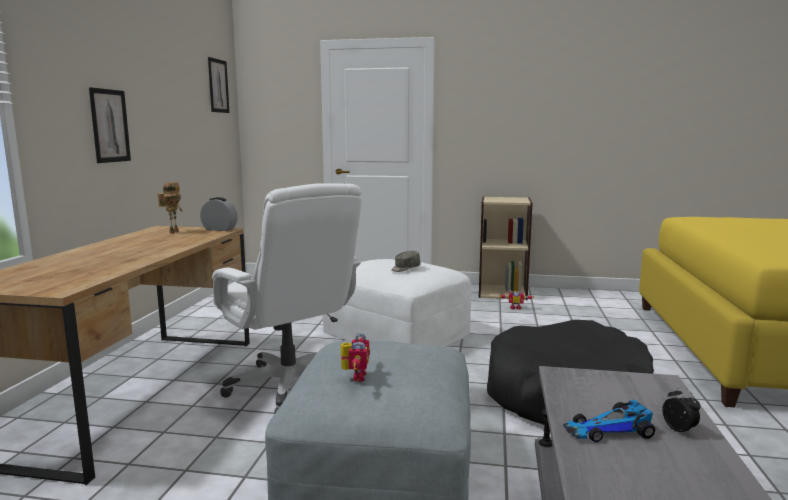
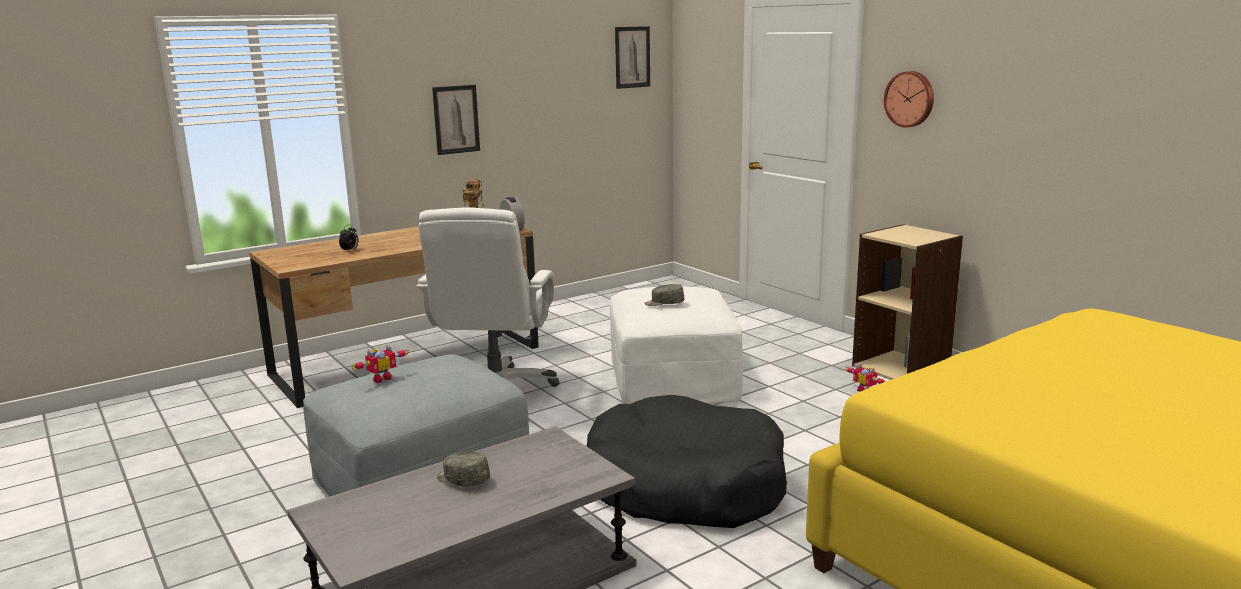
camera: 45 degrees right, 5 degrees up
(479, 111) = (910, 99): none -> wall clock
(609, 431) = (462, 480): toy car -> grey cap
(680, 430) = (504, 502): alarm clock -> alarm clock (350, 250)

